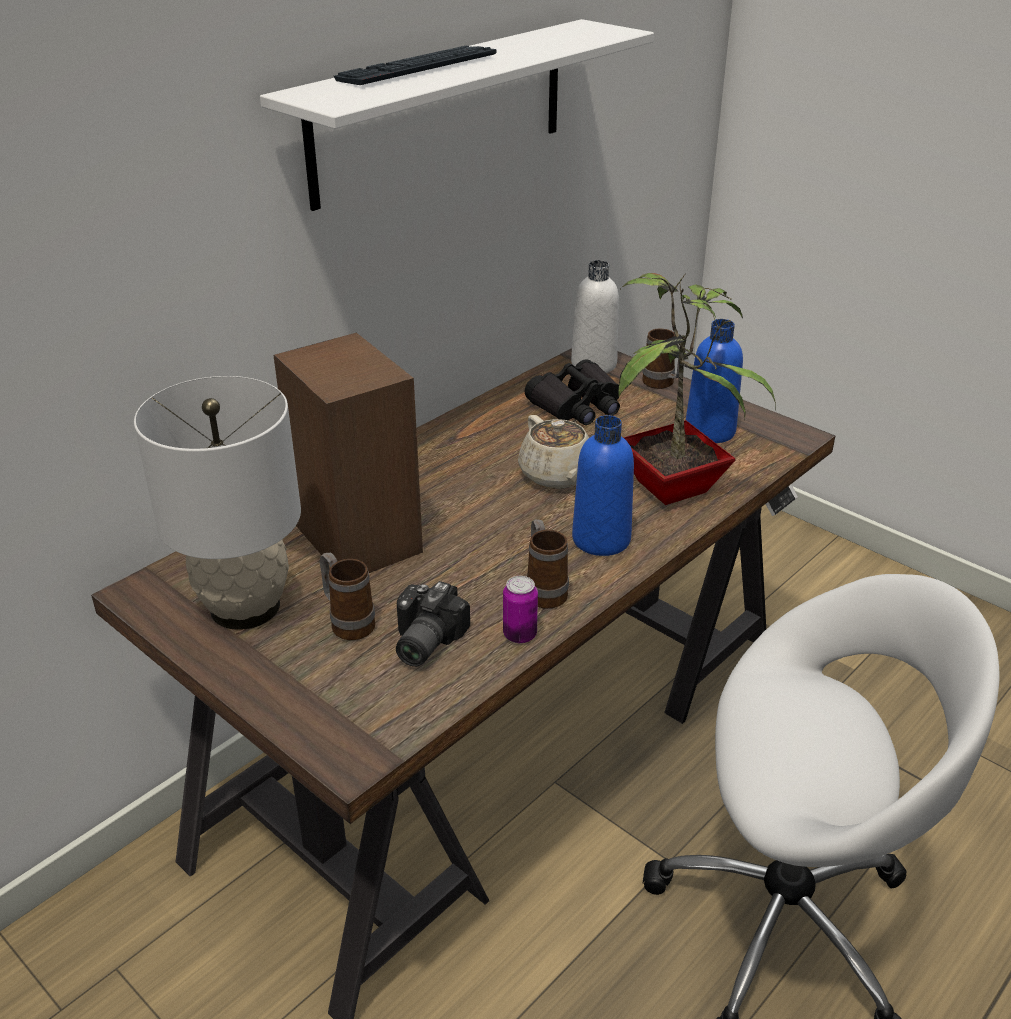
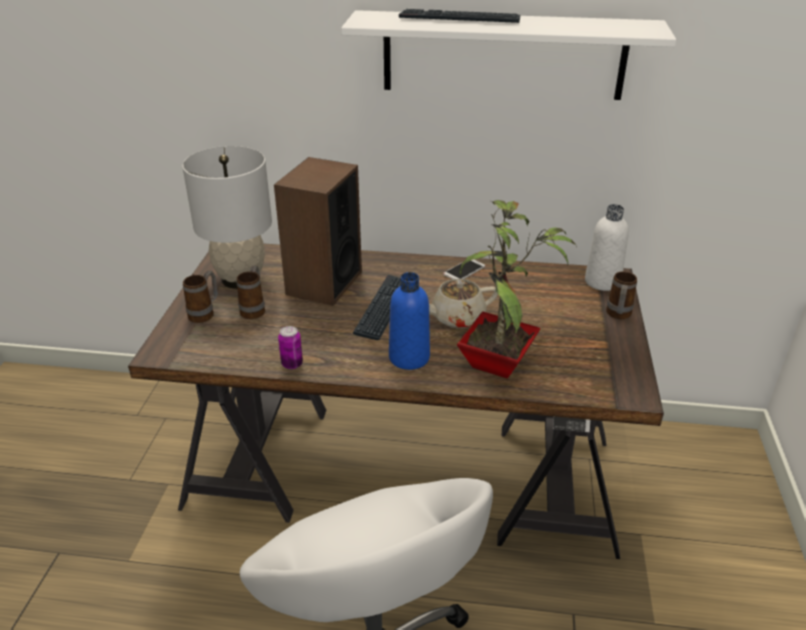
camera: 55 degrees right, 0 degrees up
(422, 641) = (259, 336): camera -> none
(465, 430) = (464, 270): none -> phone
(475, 515) = (384, 307): none -> keyboard
(544, 590) = (339, 356): mug -> mug (205, 313)
(557, 475) = (456, 318): beige teapot -> beige teapot turned 45 degrees clockwise
(577, 405) = (543, 295): black binoculars -> none
(710, 431) = (586, 355): blue bottle -> none

